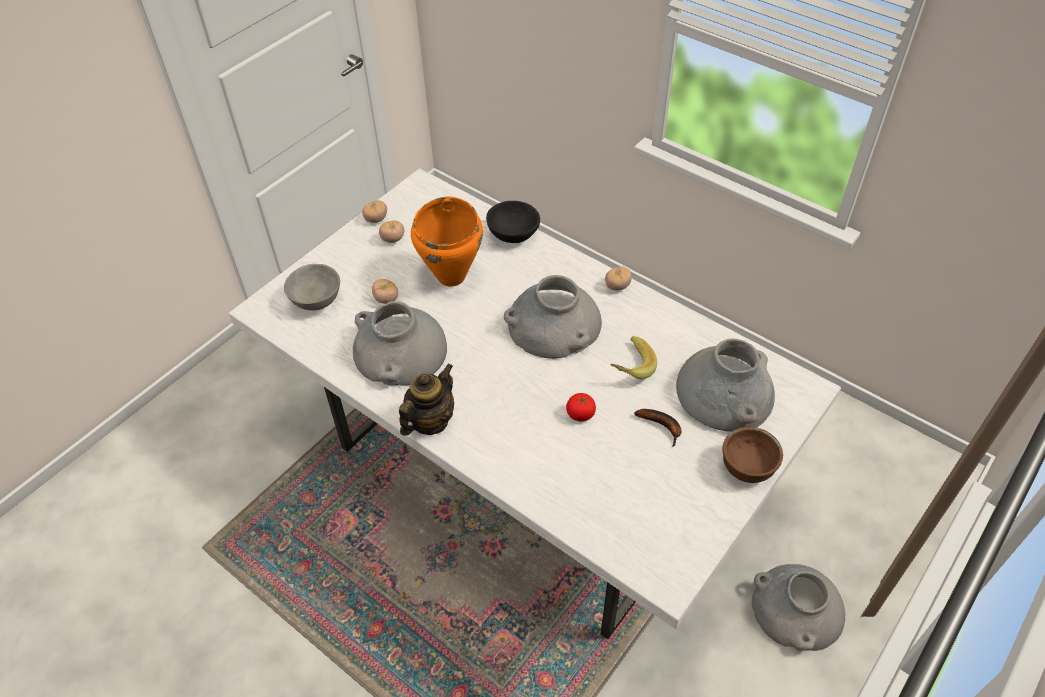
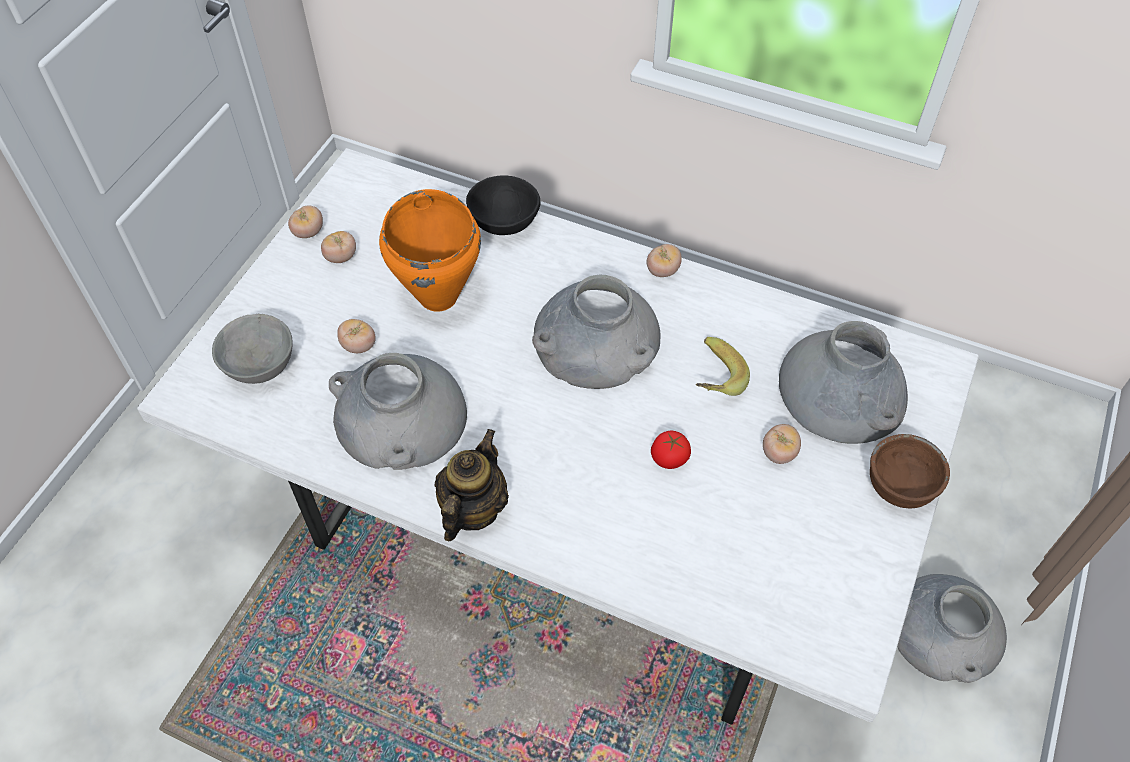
camera: 15 degrees left, 5 degrees up
(662, 426) = (779, 453): banana -> tomato

